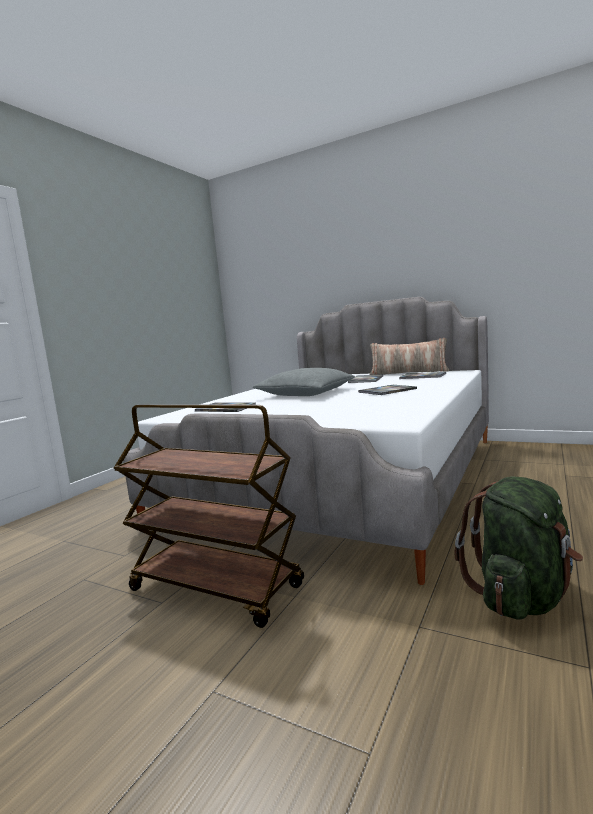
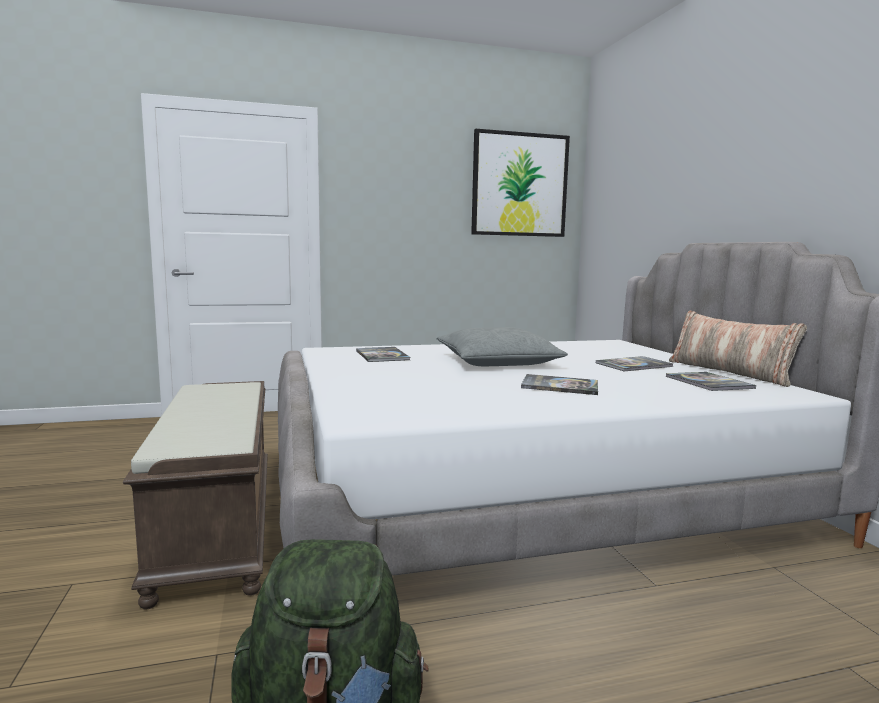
camera: 45 degrees right, 0 degrees up
(184, 273) = (519, 185): none -> picture
(217, 588) = (219, 525): brown cart -> brown bench

